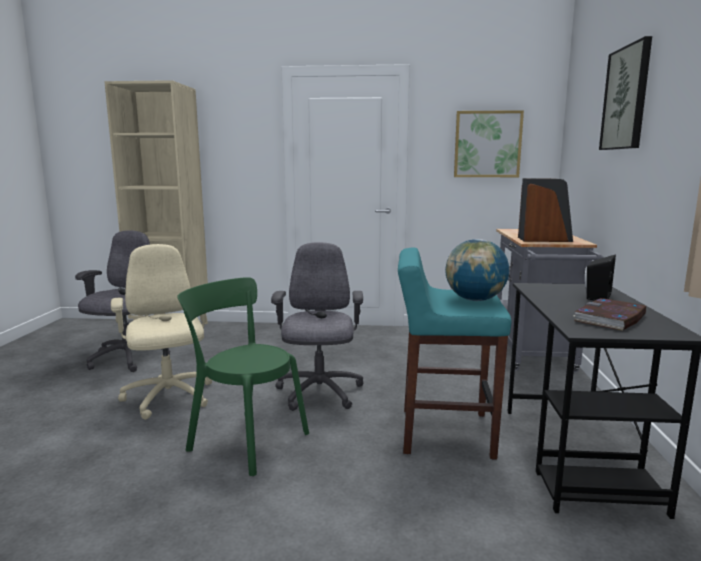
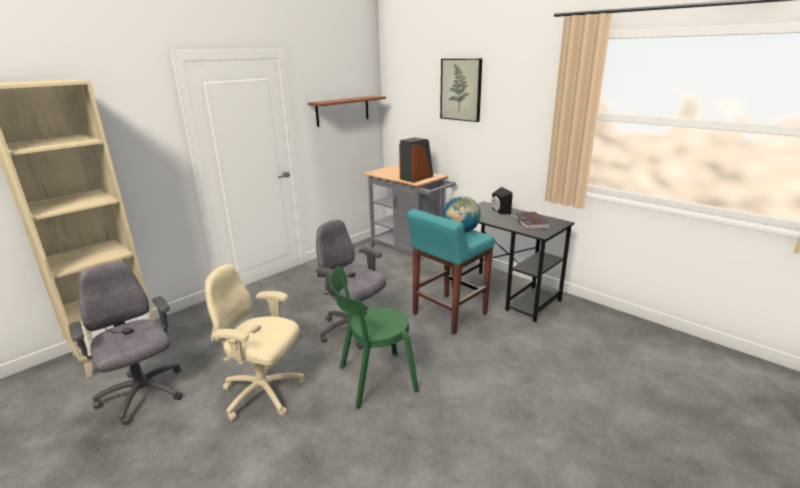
camera: 50 degrees left, 10 degrees up
(487, 144) = (342, 110): picture -> brown shelf

